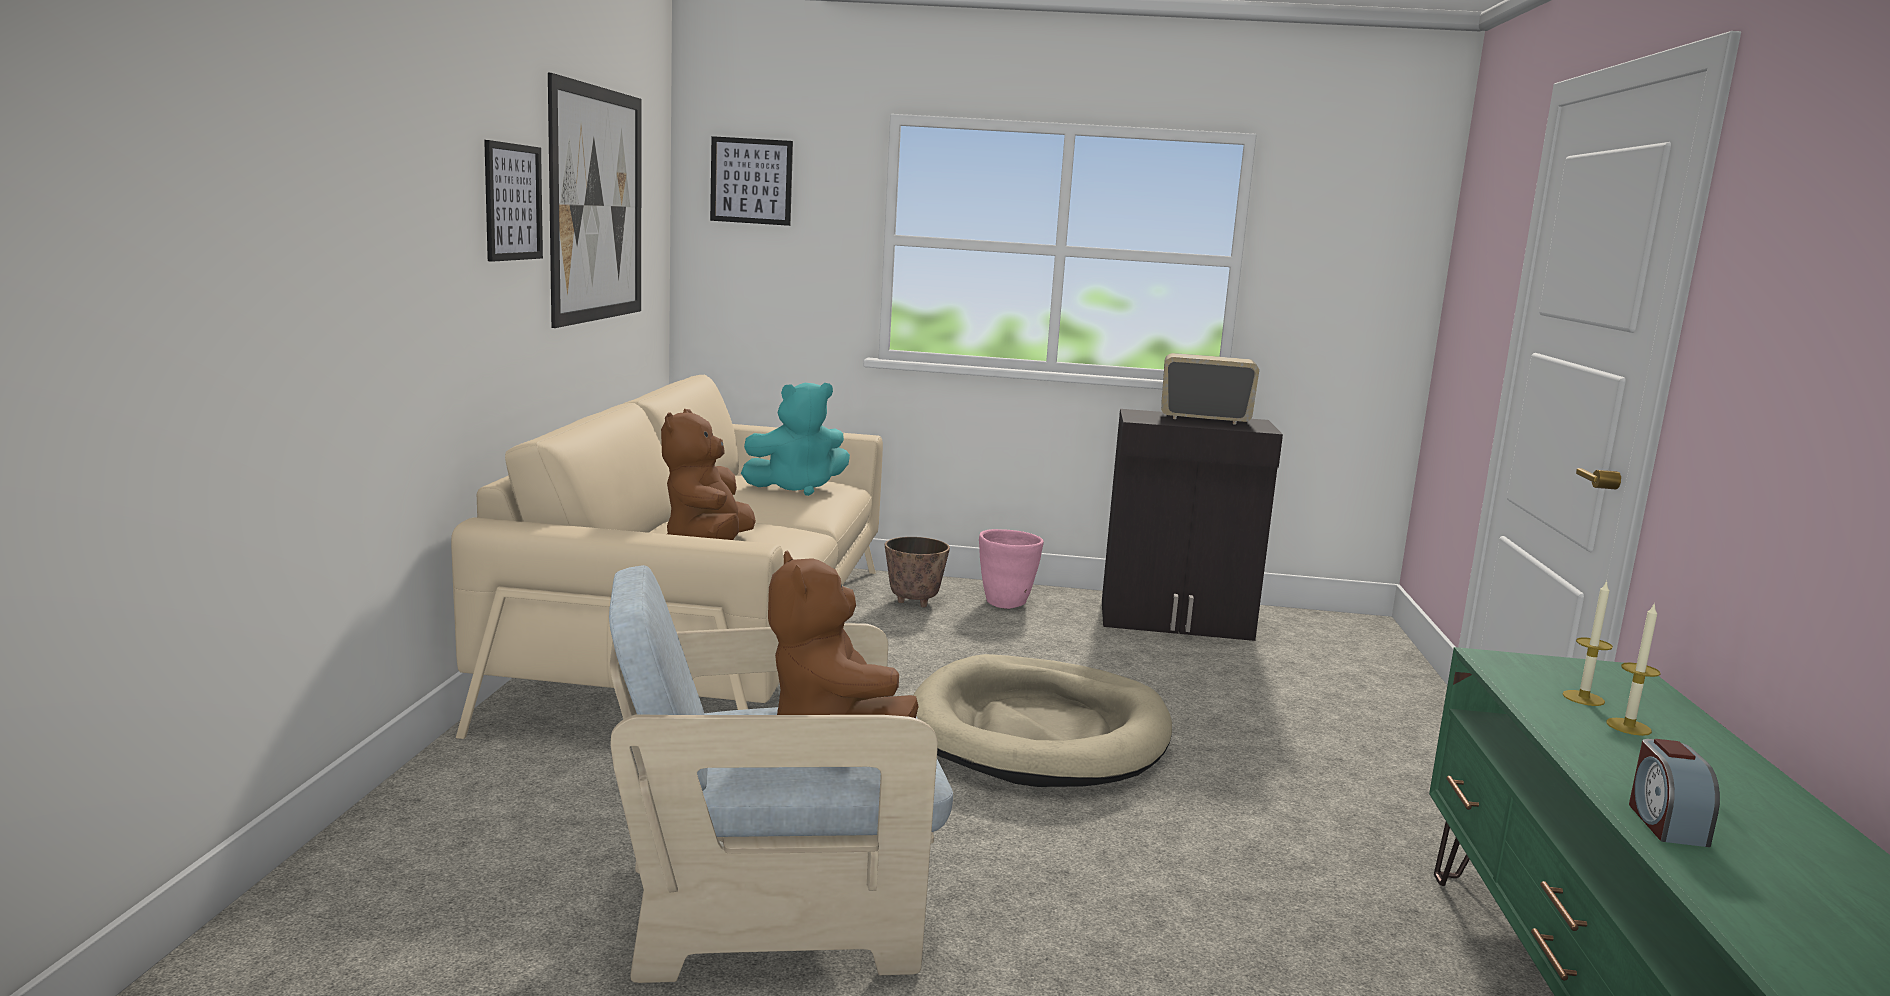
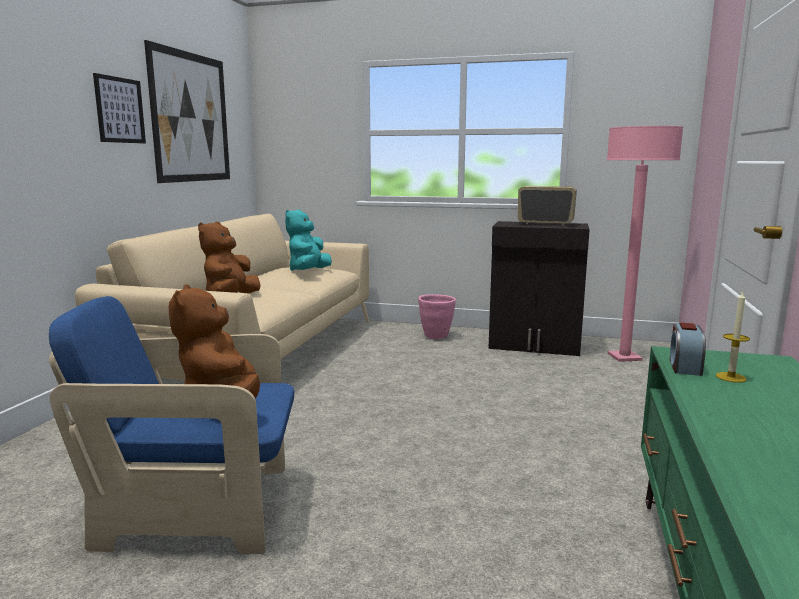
camera: 10 degrees right, 0 degrees up
(751, 181) = (292, 106): picture -> none
(773, 912) = (197, 510): beige armchair -> blue armchair
(797, 488) = (308, 271): turquoise plush toy -> turquoise plush toy turned 120 degrees clockwise
(913, 602) = (382, 336): planter -> none
(1039, 732) = (419, 407): beige dog bed -> none
(1324, 643) = (624, 357): none -> pink floor lamp
(1628, 727) = (757, 396): candle -> none
(1665, 823) = (751, 466): alarm clock -> alarm clock (684, 366)

